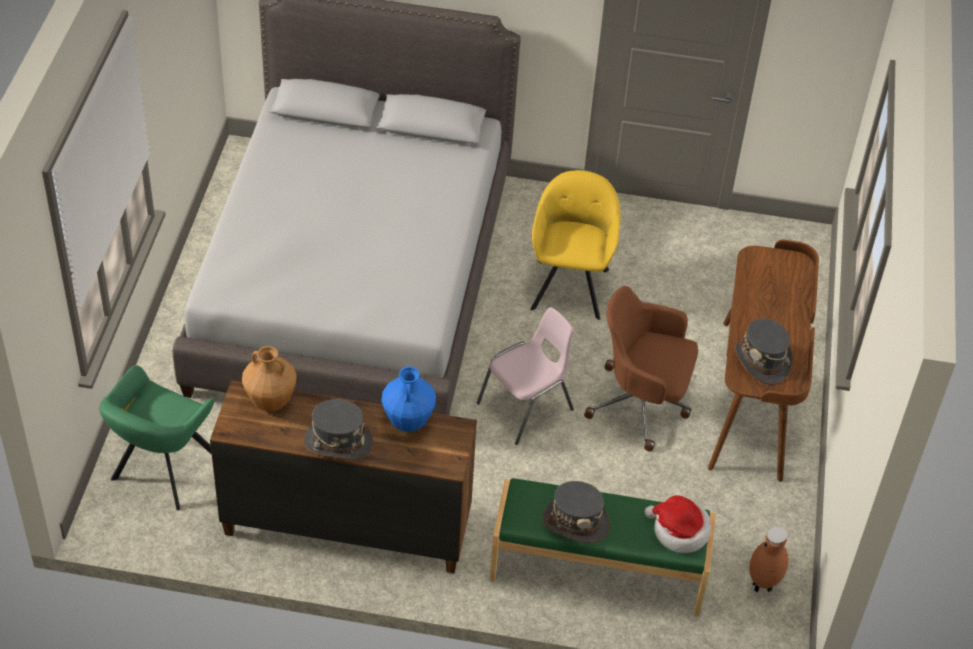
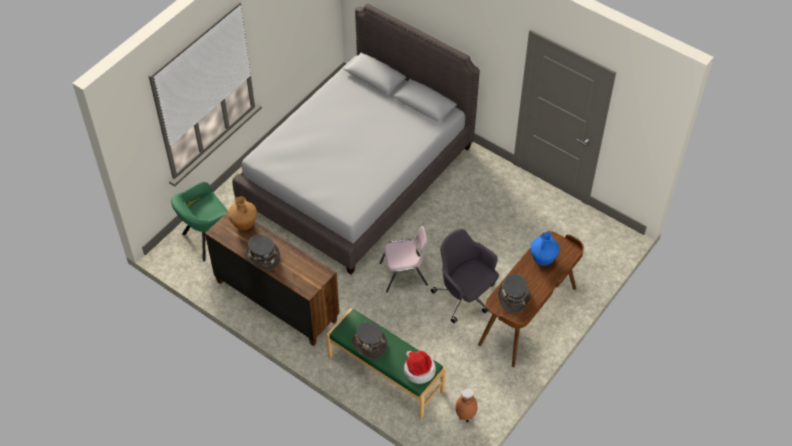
camera: 30 degrees right, 5 degrees up
(408, 422) = (302, 260): blue vase -> blue vase (542, 260)
(570, 285) = (470, 216): yellow armchair -> none
(641, 405) = (465, 296): brown office chair -> grey office chair

